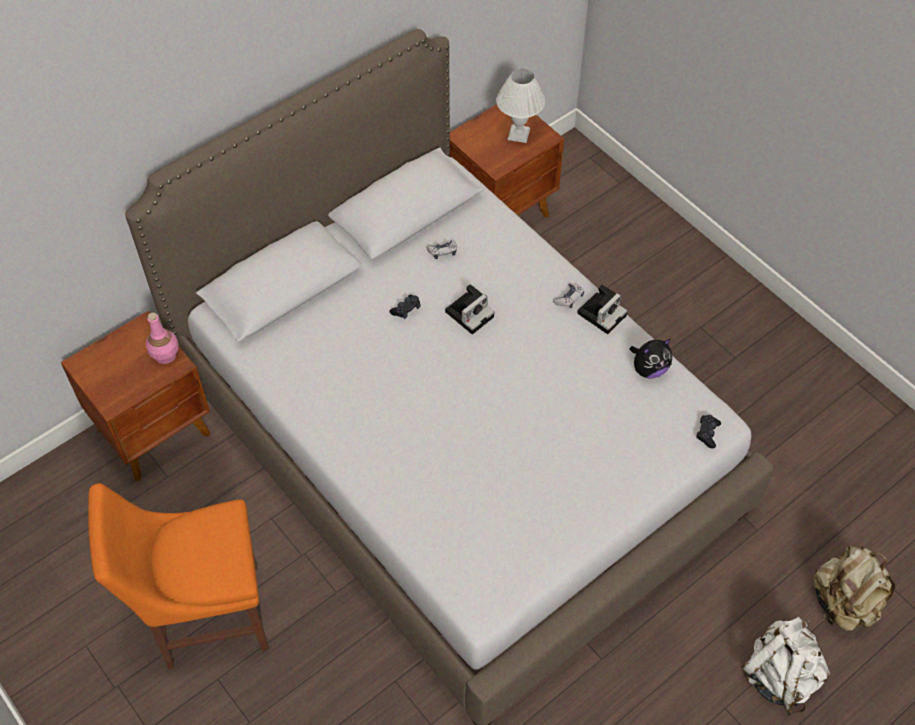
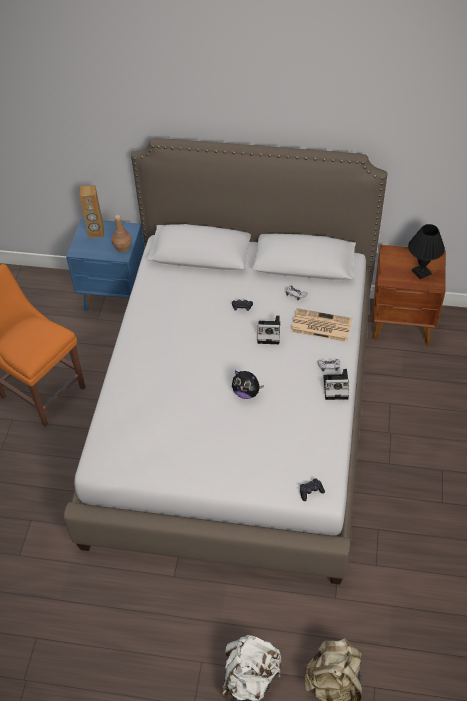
camera: 50 degrees right, 5 degrees down
(106, 363) = (96, 232): none -> brown speaker
(156, 432) = (116, 296): brown nightstand -> blue nightstand
(165, 355) = (122, 247): pink bottle -> brown bottle
(508, 264) = (320, 326): none -> newspaper
(519, 134) = (422, 272): white table lamp -> black table lamp
(649, 369) = (323, 434): plush toy -> plush toy (246, 393)

